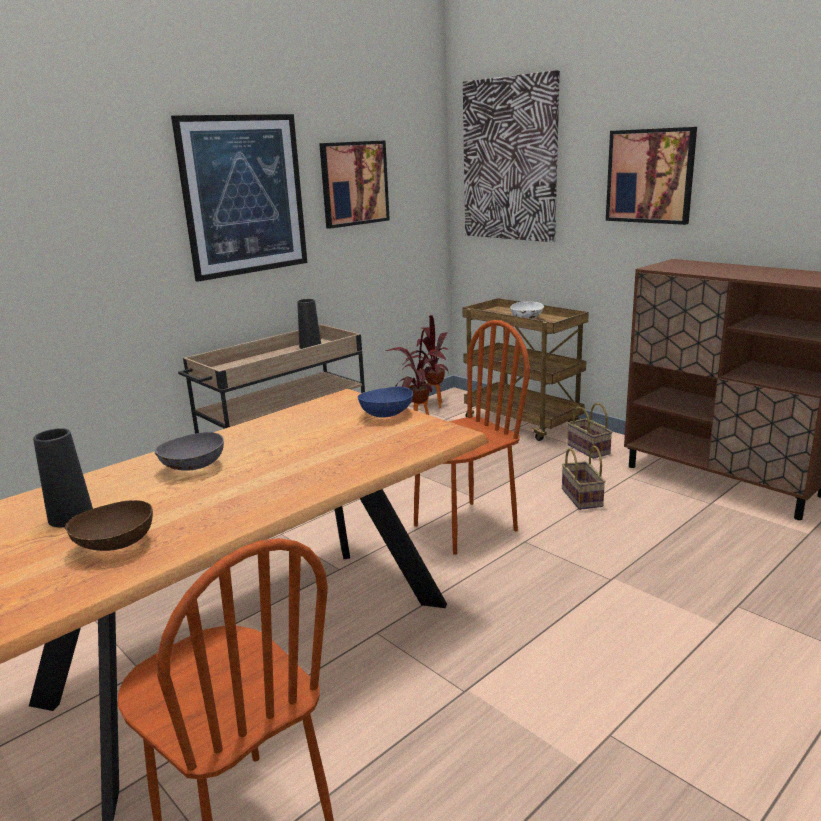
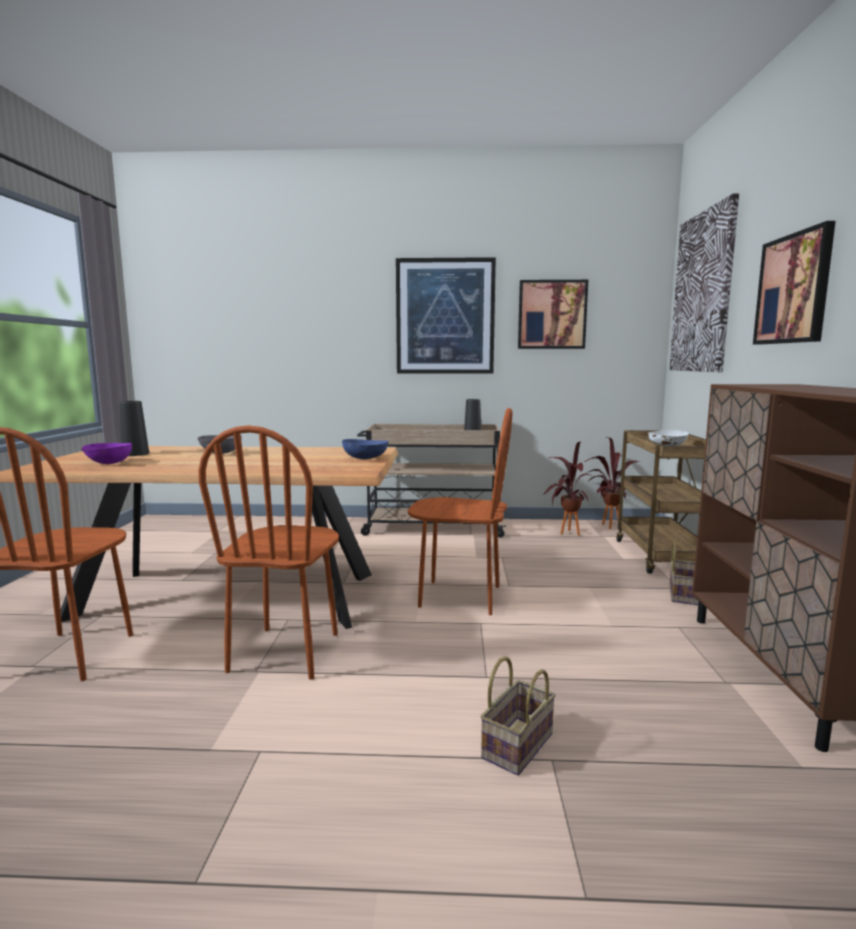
camera: 45 degrees right, 10 degrees down
(115, 546) = (108, 463): brown bowl -> purple bowl
(448, 659) = (285, 652): none -> brown chair
(580, 497) = (593, 619): basket -> basket (517, 744)

